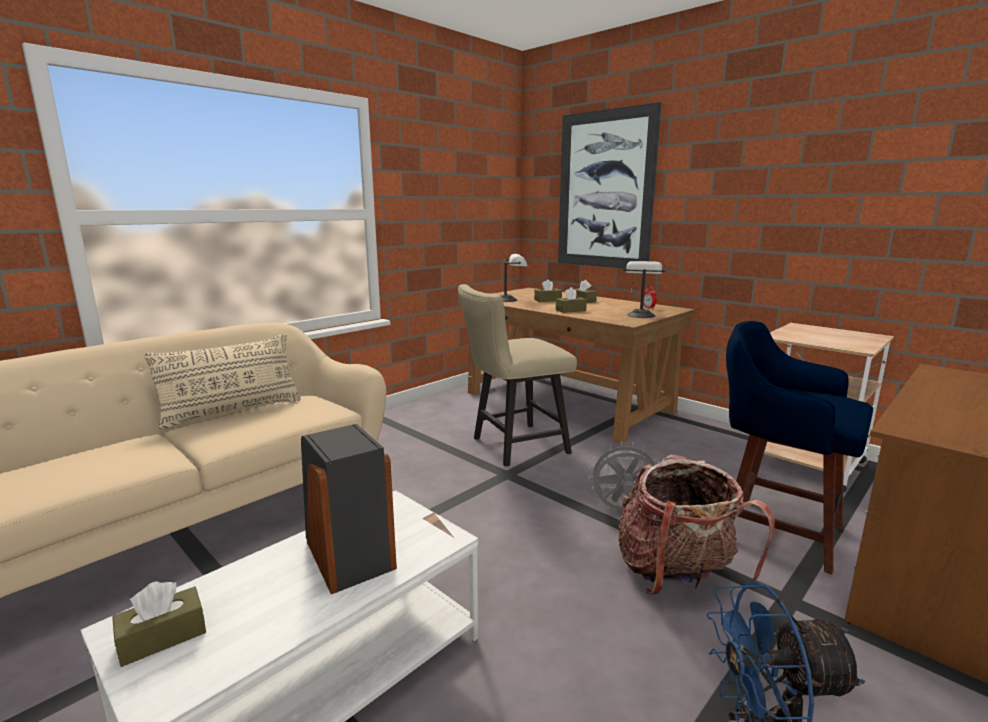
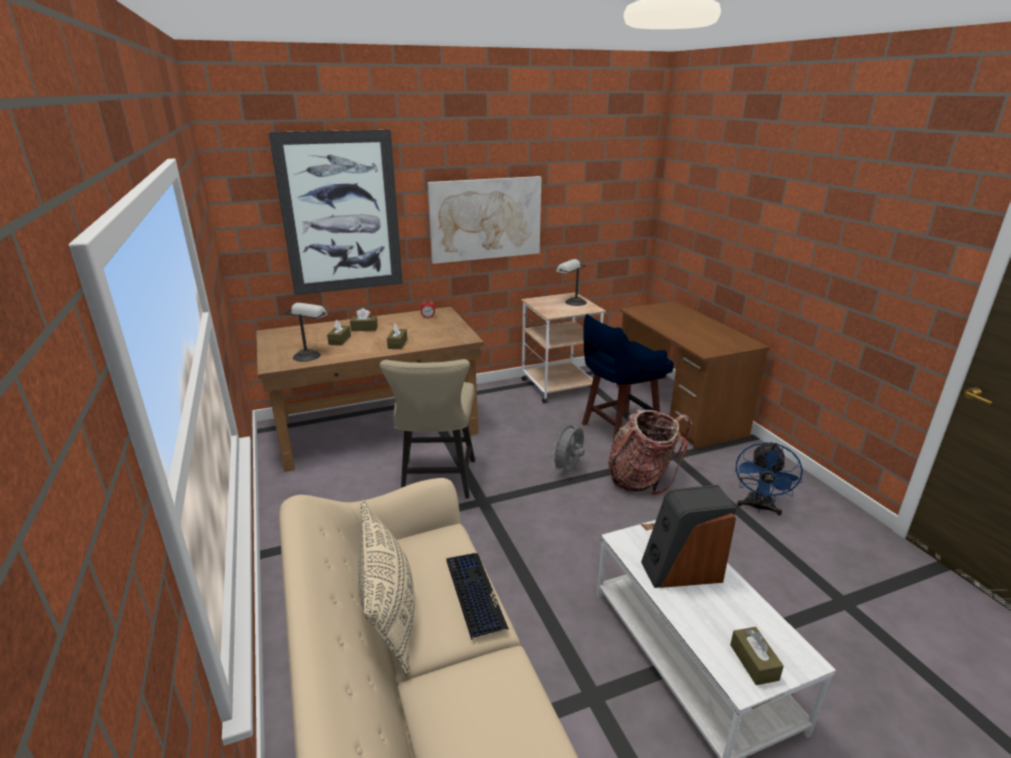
camera: 65 degrees left, 10 degrees up
(252, 432) = (474, 594): none -> keyboard
(640, 314) = (445, 326): table lamp -> table lamp (571, 301)
(757, 206) = (485, 219): none -> picture

